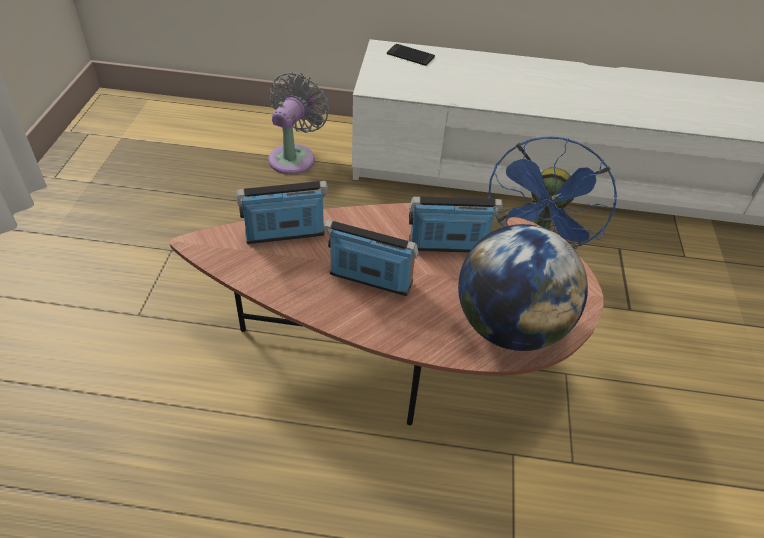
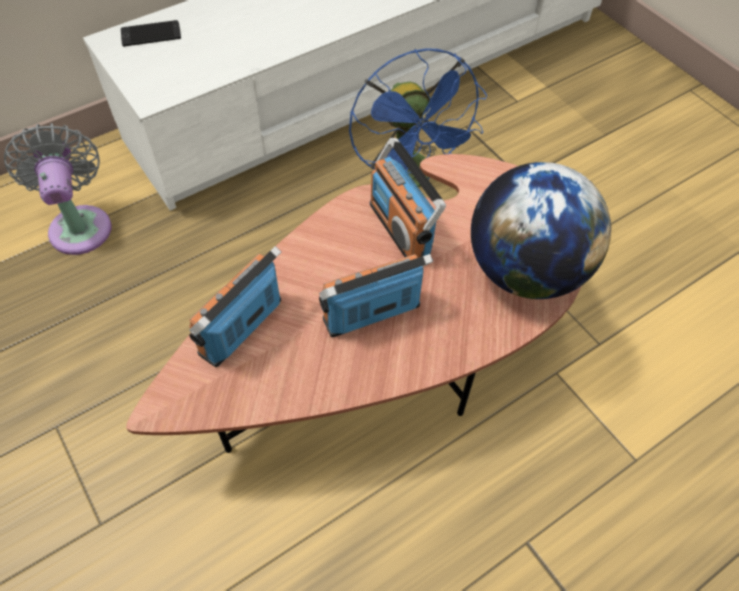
camera: 40 degrees left, 10 degrees up
(447, 246) = (400, 229): radio -> radio turned 75 degrees counterclockwise

